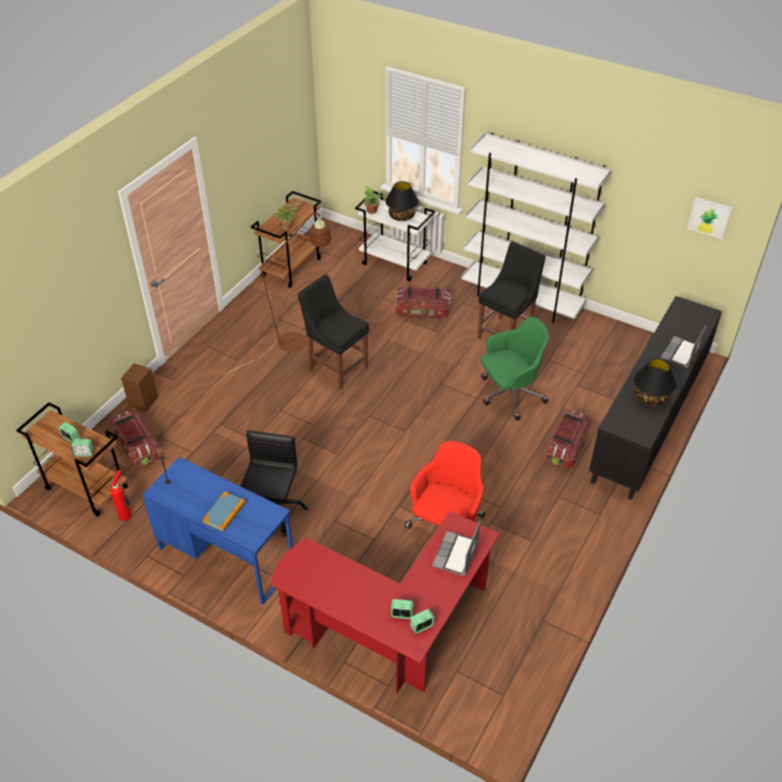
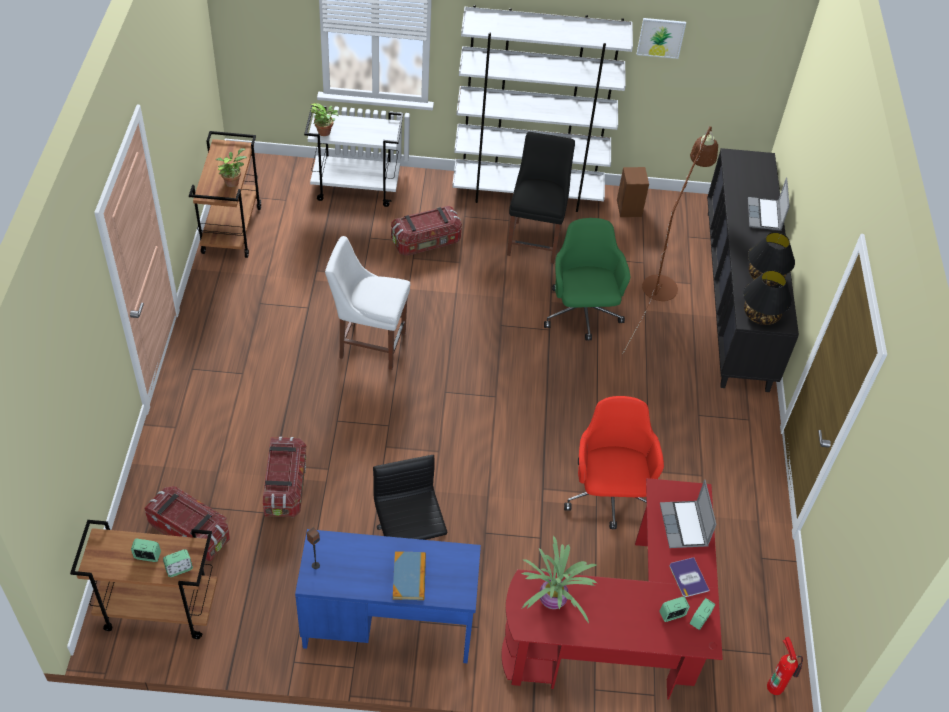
camera: 30 degrees left, 5 degrees up
(126, 515) = (234, 622): fire extinguisher -> fire extinguisher (776, 685)
(143, 402) = (156, 470): brown speaker -> brown speaker (629, 209)
(298, 338) = (300, 321): brown floor lamp -> brown floor lamp (663, 281)
(317, 569) = (552, 601): none -> potted plant
(336, 367) = (369, 344): black chair -> white chair
(402, 216) = (365, 129): black table lamp -> black table lamp (761, 314)
(433, 593) = (688, 577): none -> book
(509, 395) = (582, 314): green office chair -> green office chair turned 45 degrees counterclockwise
(566, 448) = (675, 357): storage box -> storage box (285, 486)
(709, 217) = (749, 54): picture -> picture (661, 37)

